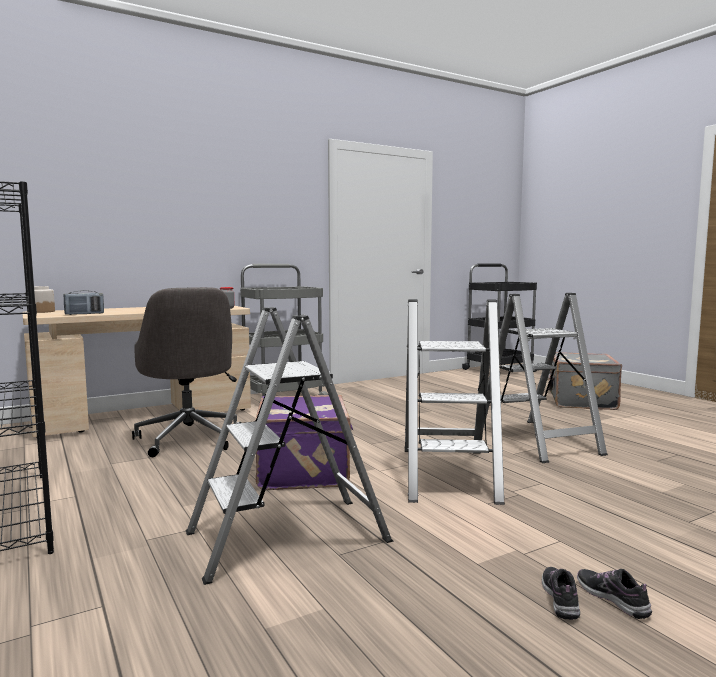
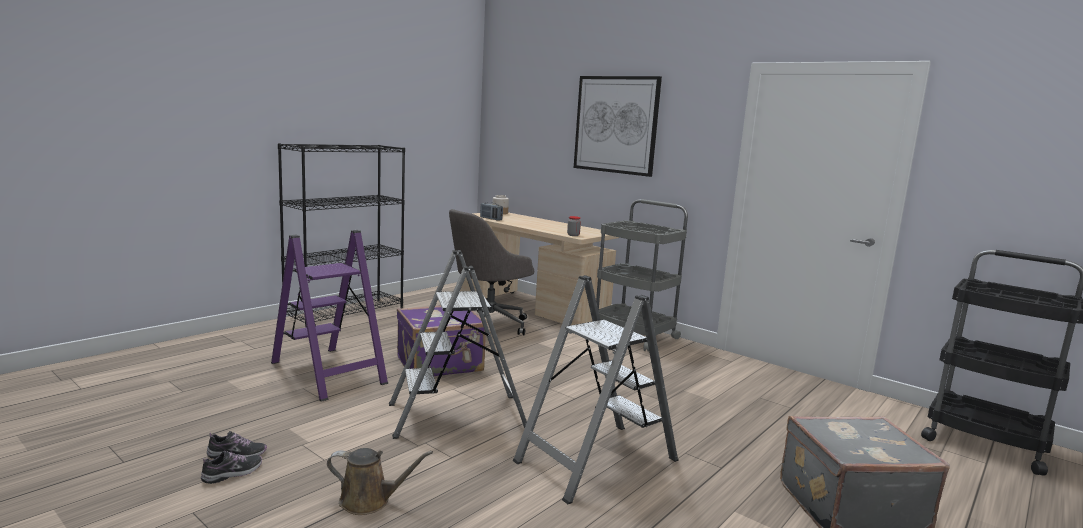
camera: 70 degrees right, 5 degrees up
(201, 188) = (616, 125): none -> picture
(290, 535) = (328, 373): grey step ladder -> purple step ladder
(638, 520) = (369, 501): none -> brown watering can

